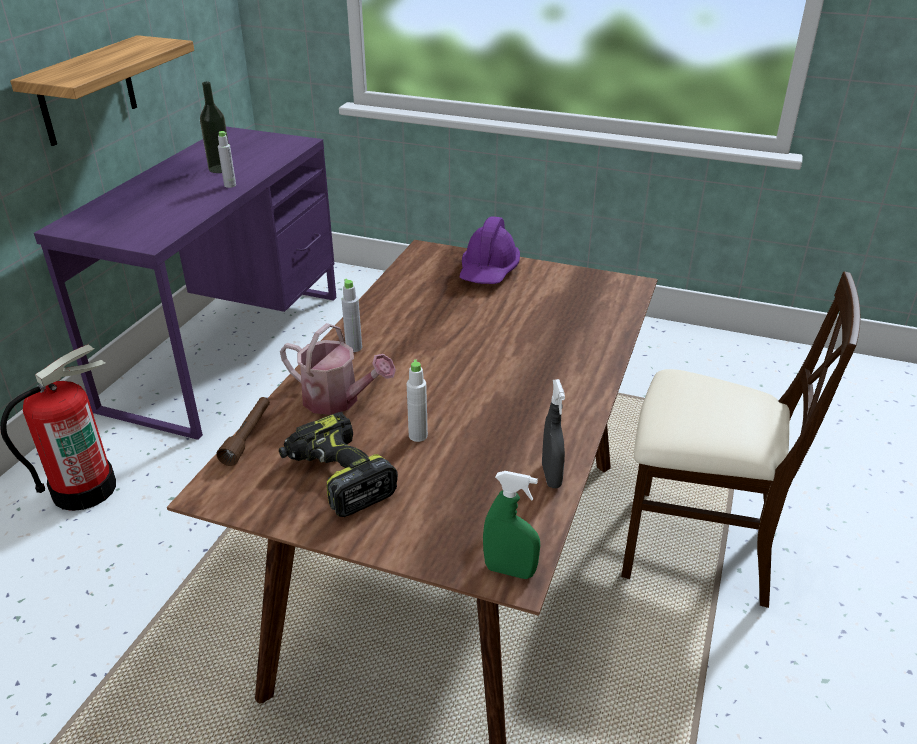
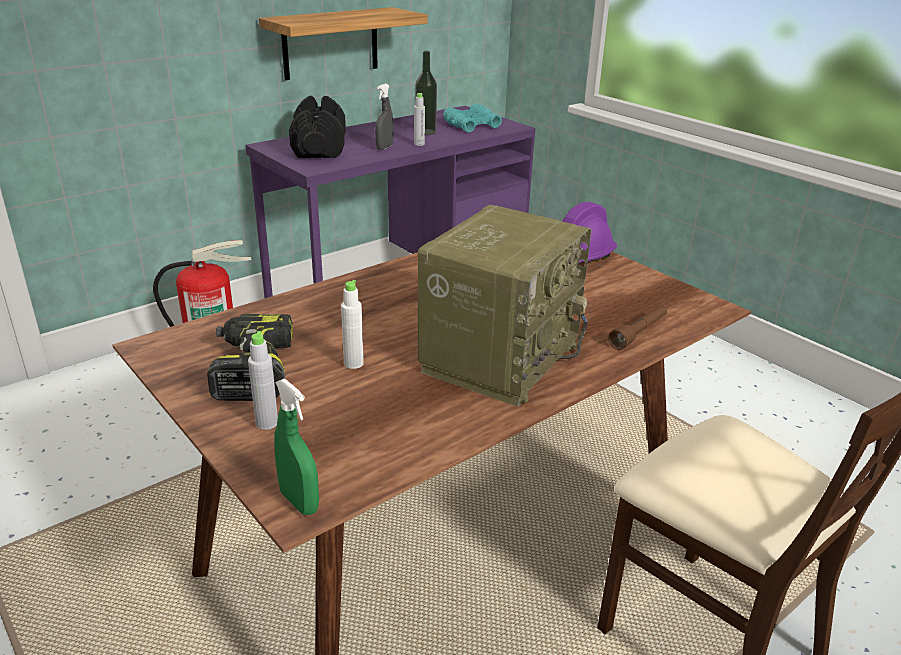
camera: 30 degrees right, 5 degrees down
(128, 216) = (319, 148): none -> black dumbbell
(248, 436) = (224, 317): brown flashlight -> brown flashlight (638, 333)
(259, 150) = (472, 125): none -> turquoise binoculars
(338, 400) = (322, 315): watering can -> none
(354, 347) = (382, 281): grey bottle -> grey bottle (267, 423)
(524, 383) = (500, 356): none -> radio
(551, 476) = (432, 440): grey spray bottle -> grey spray bottle (384, 147)

